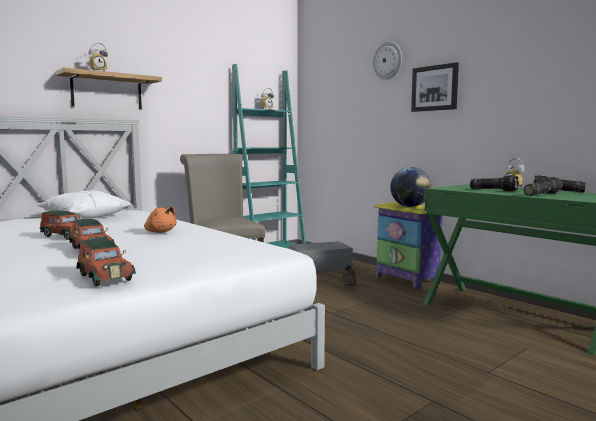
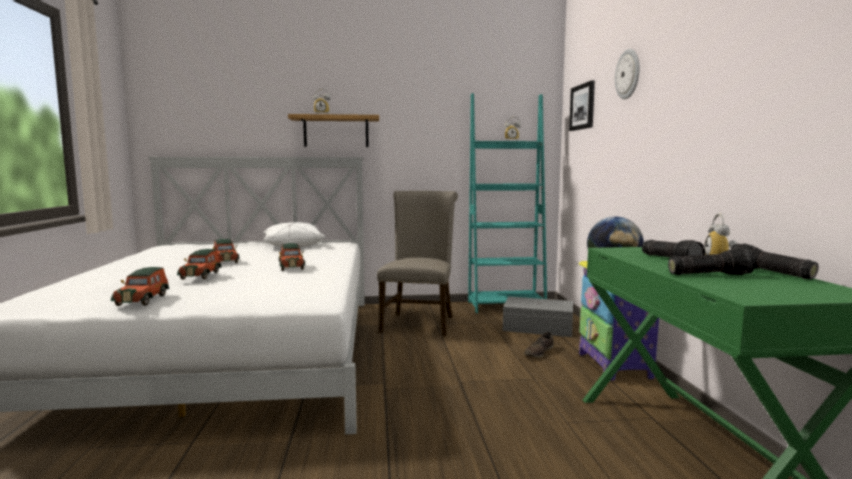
camera: 35 degrees right, 0 degrees up
(160, 232) = (291, 267): orange plush toy -> toy car
(435, 88) = (667, 108): picture -> picture (583, 107)

